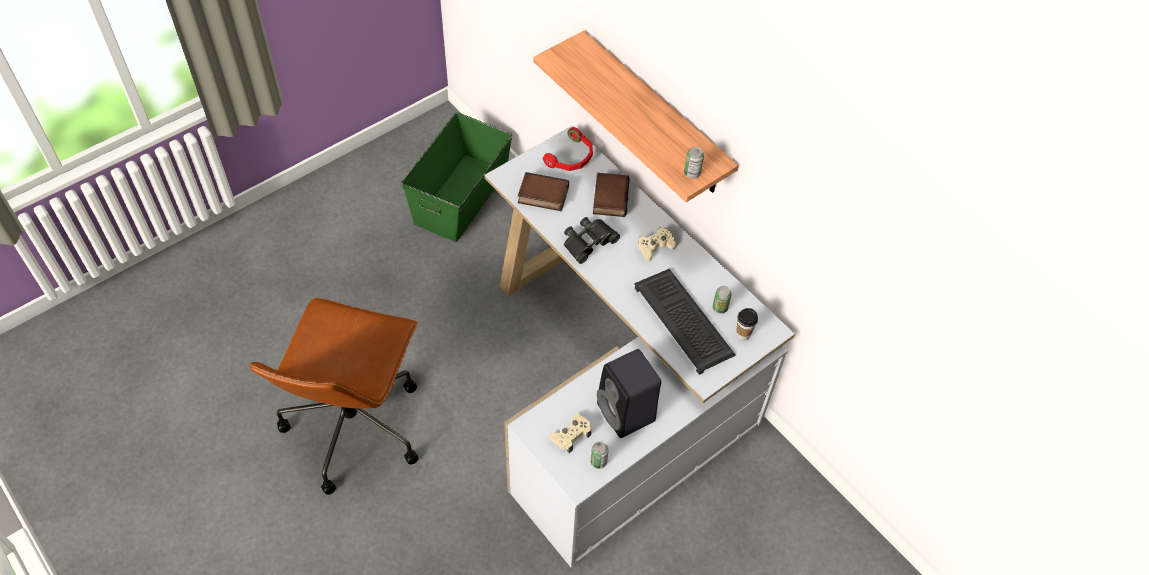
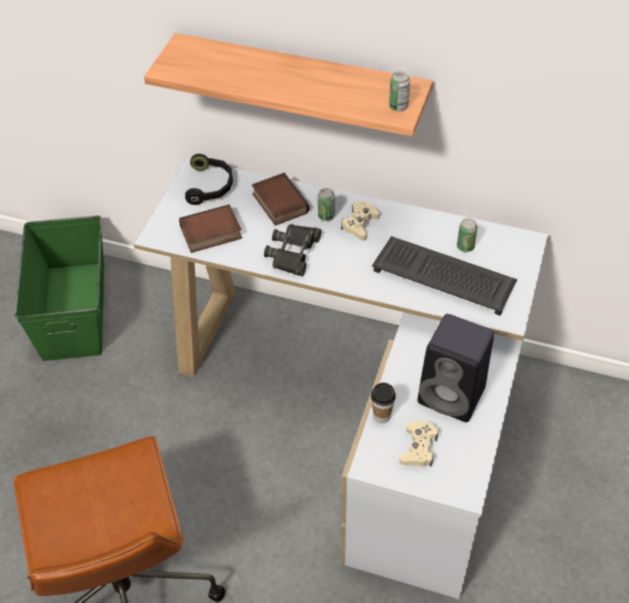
camera: 30 degrees left, 5 degrees down
(571, 157) = (211, 186): red headphones -> black headphones
(598, 462) = (466, 457): can -> can (326, 216)
(742, 335) = (506, 259): cup -> cup (381, 416)

